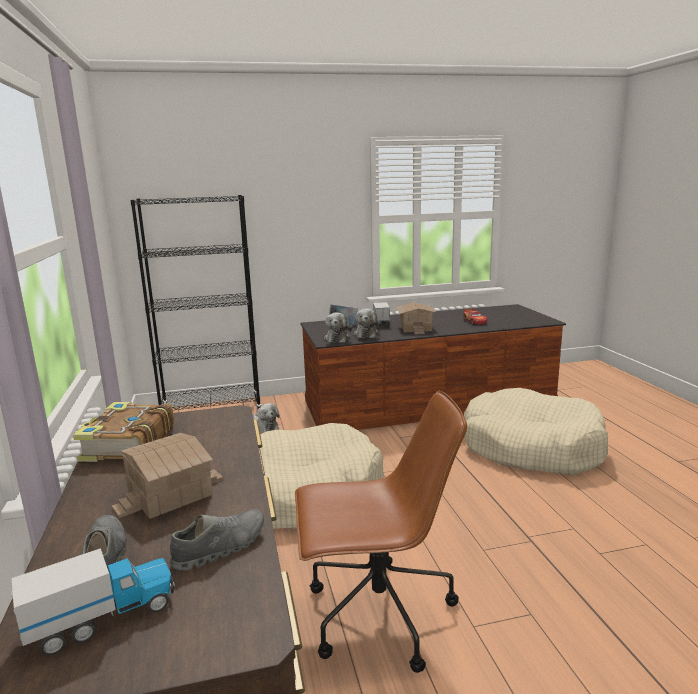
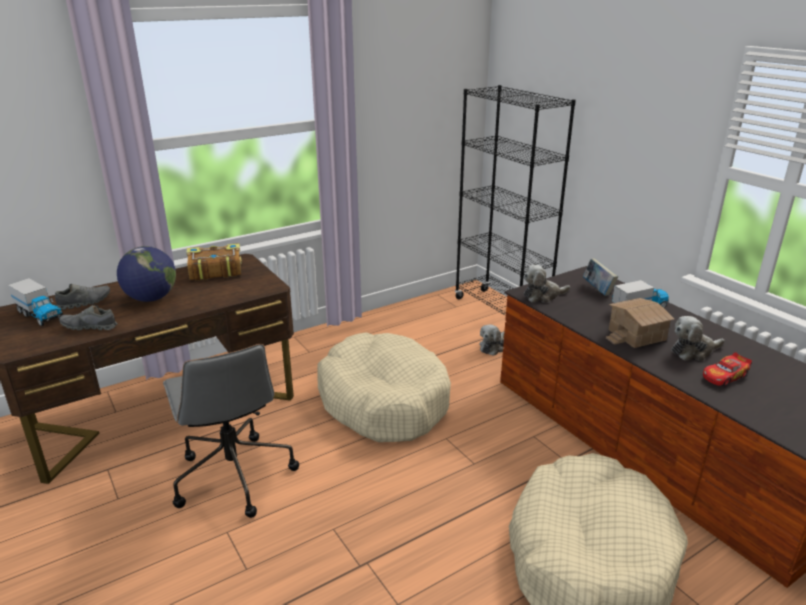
camera: 70 degrees right, 10 degrees up
(169, 492) = (151, 298): toy house -> globe
(220, 548) = (89, 327): grey shoe -> grey shoe turned 150 degrees clockwise
(366, 334) = (576, 308): plush toy -> plush toy (693, 351)
(377, 615) = (233, 475): brown office chair -> grey office chair

